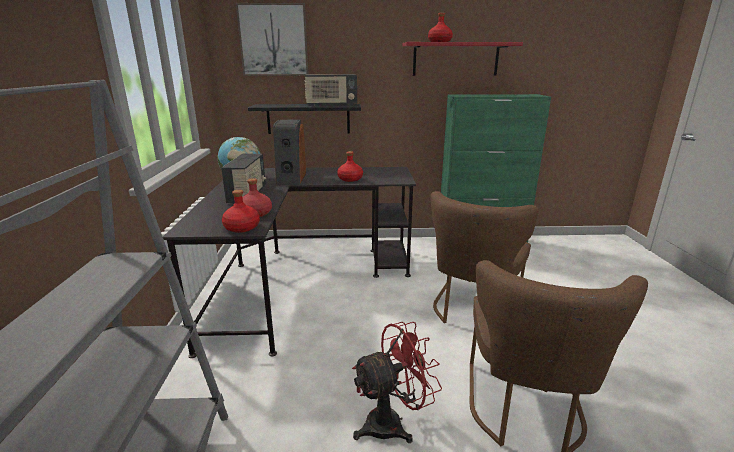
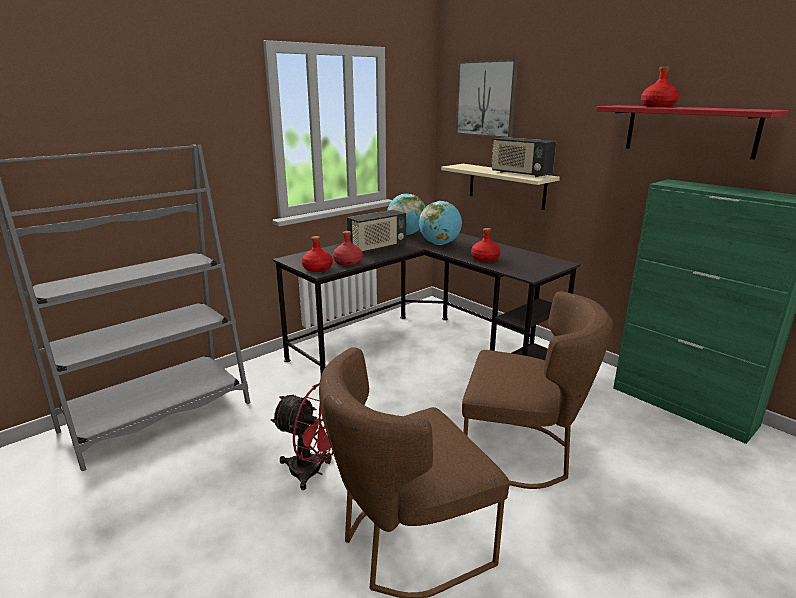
camera: 50 degrees right, 0 degrees up
(290, 178) = (440, 244): speaker -> globe
(308, 119) = (506, 186): black shelf -> beige shelf
(472, 310) = (523, 454): brown chair -> brown chair turned 150 degrees counterclockwise

